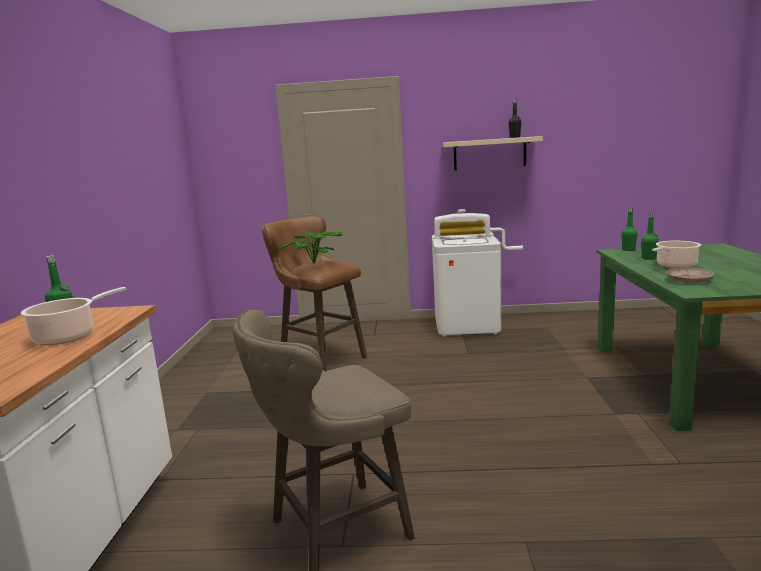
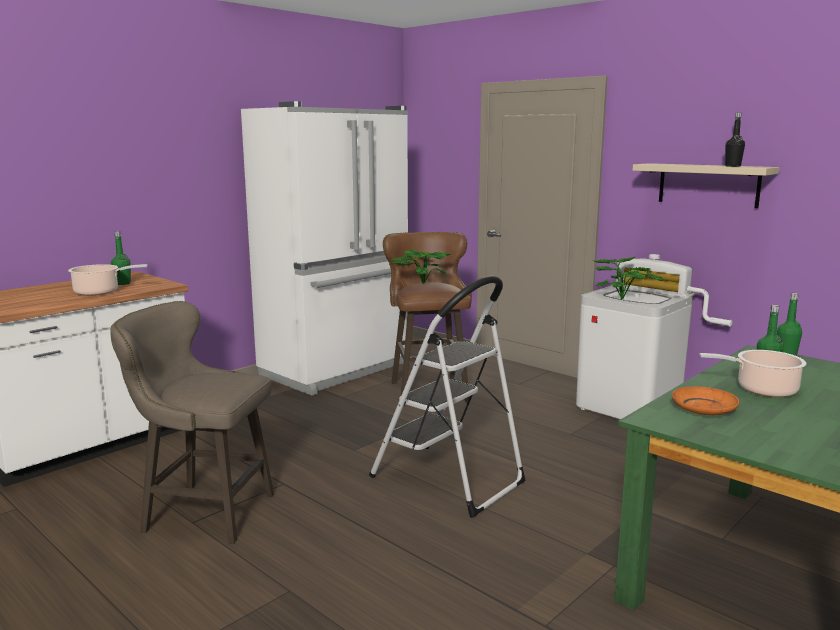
camera: 40 degrees right, 0 degrees up
(212, 372) = (338, 370): none -> white fridge
(462, 243) = (623, 298): none -> potted plant
(462, 412) = (449, 481): none -> step ladder
(689, 280) = (704, 409): beige plate -> orange plate

